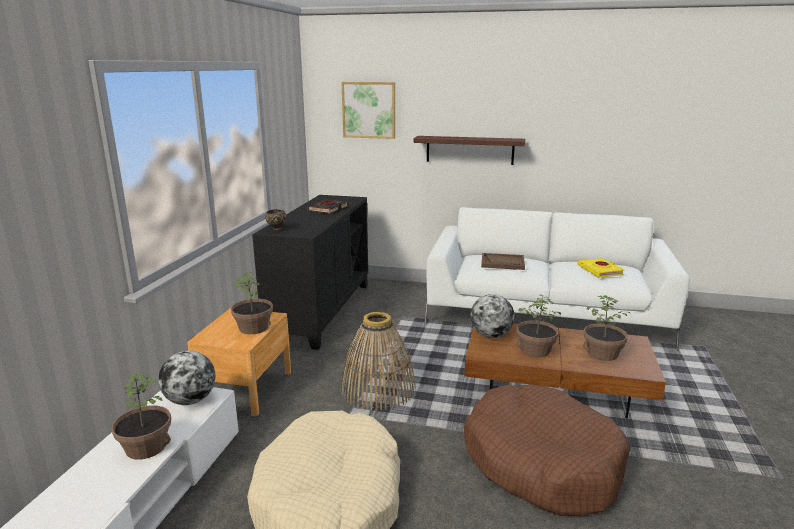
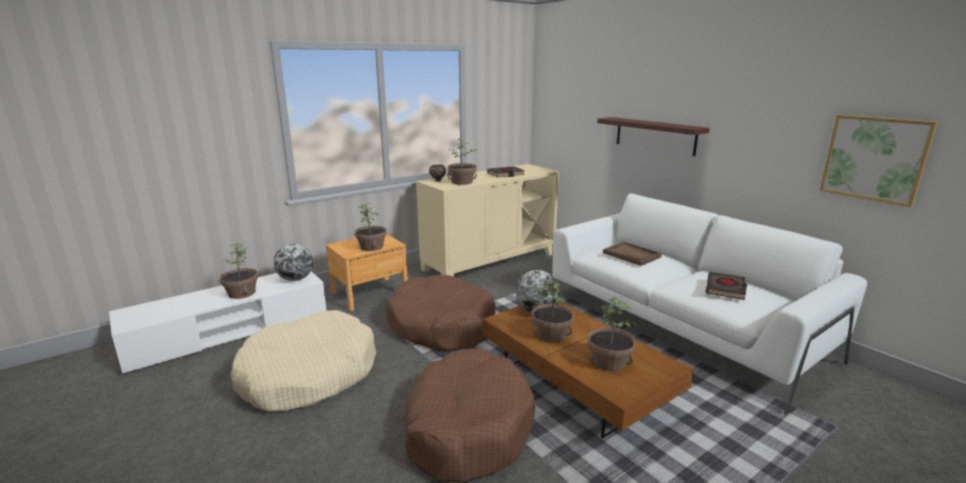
camera: 40 degrees right, 0 degrees up
(307, 225) = (462, 182): none -> potted plant
(320, 311) = (489, 261): black cabinet -> beige cabinet
(369, 110) = (576, 90): picture -> picture (874, 158)
(378, 389) = (441, 325): basket -> brown dog bed
(600, 270) = (725, 289): yellow book -> black book

